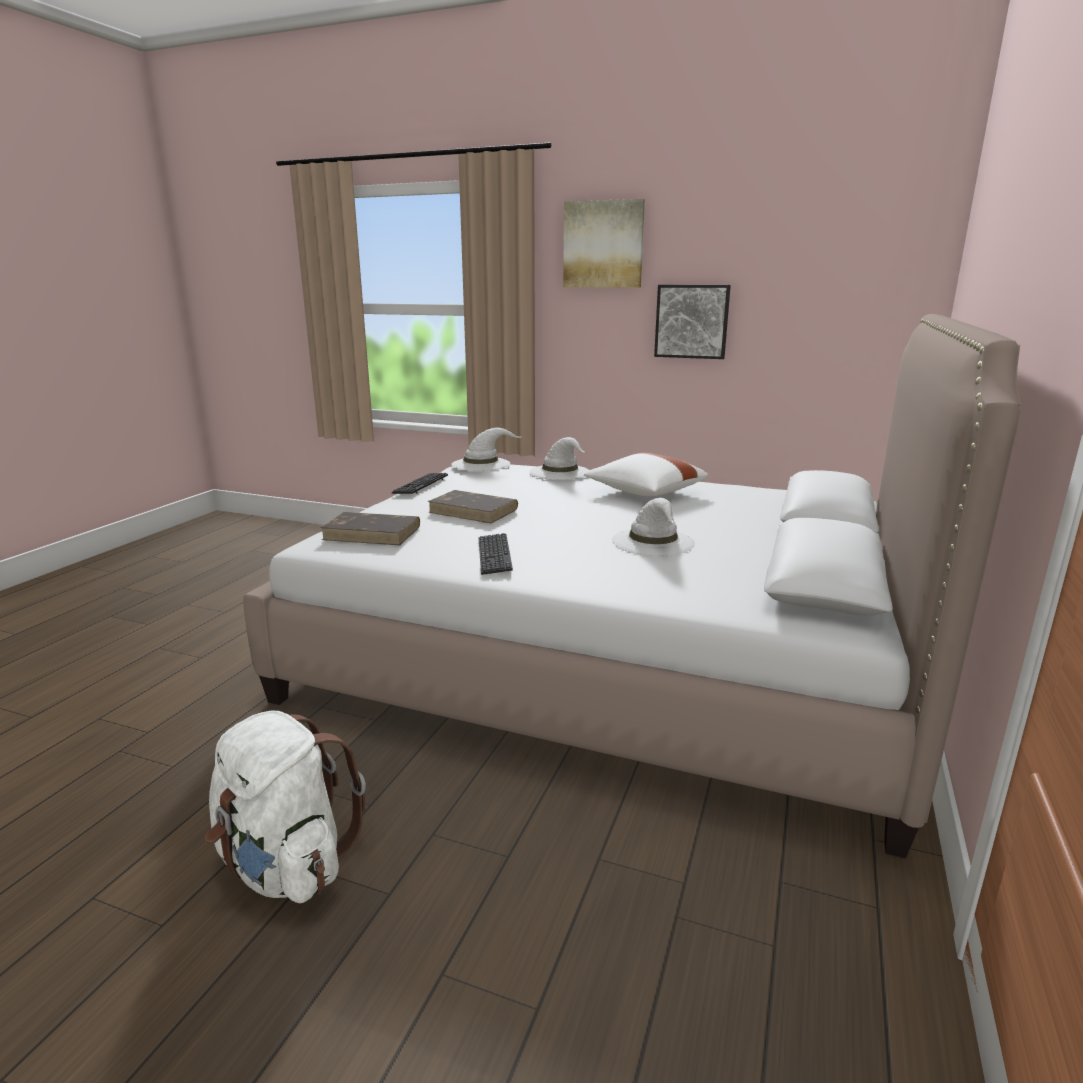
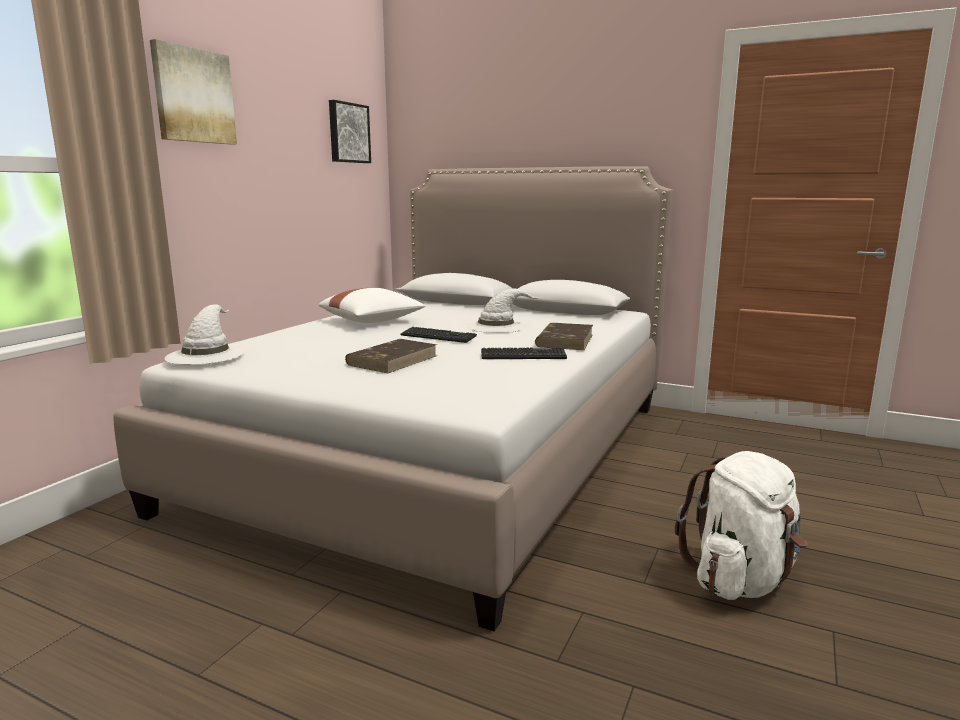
camera: 85 degrees left, 5 degrees down
(373, 533) = (452, 388): brown book -> brown book (564, 340)
(421, 485) = (271, 377): keyboard -> keyboard (438, 336)
(560, 472) = (282, 334): white hat -> none
(692, 321) = (272, 178): picture -> picture (348, 133)

